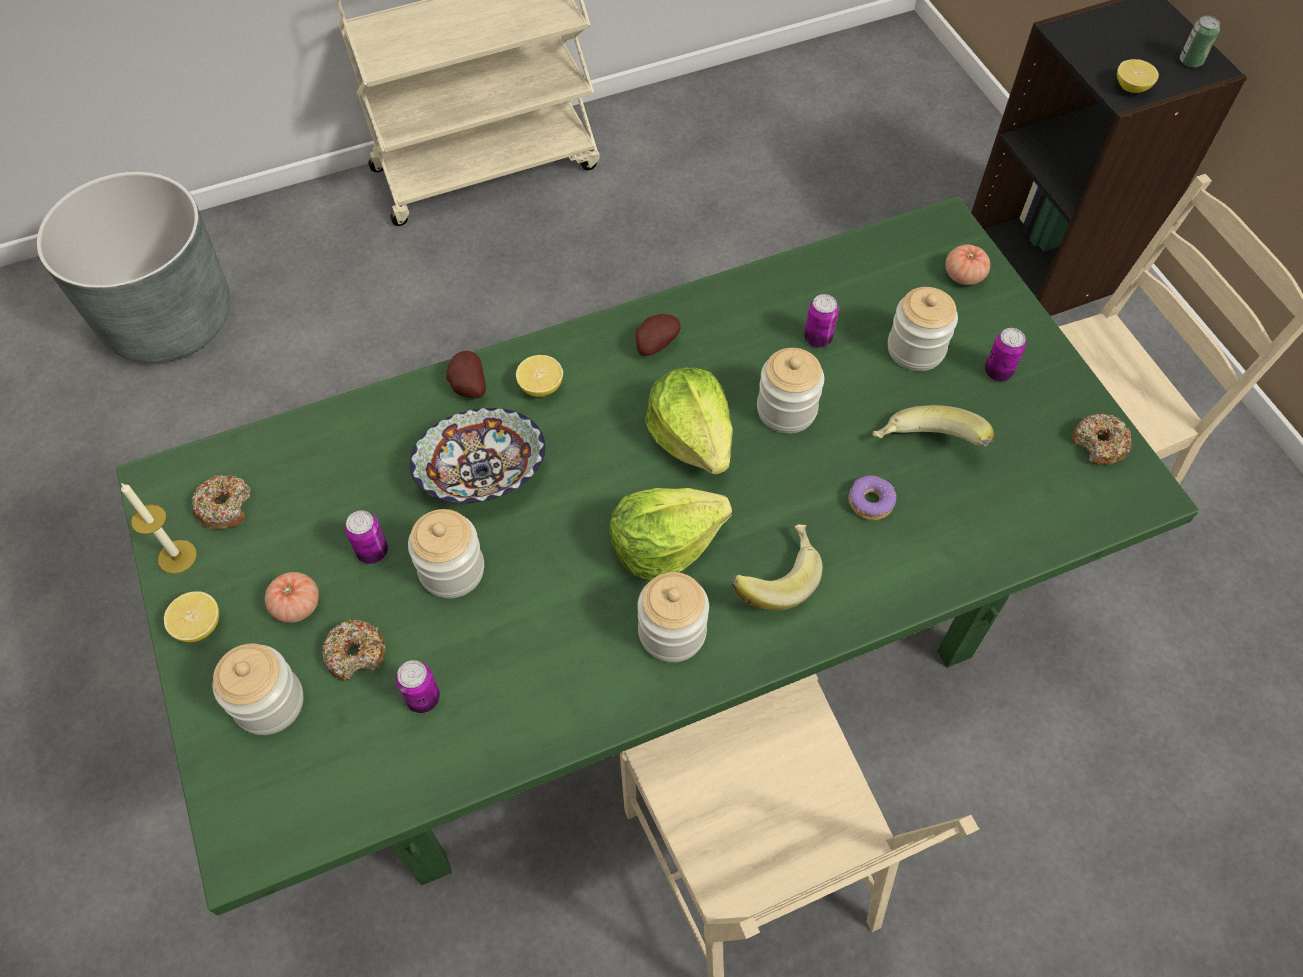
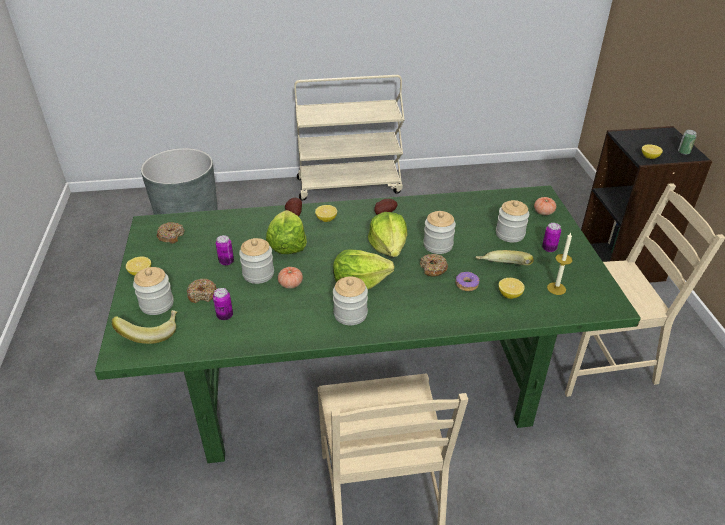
camera: 15 degrees right, 20 degrees down
(177, 556) = (143, 249): candle -> candle (556, 288)
(297, 605) = (185, 273): tomato -> tomato (290, 284)
(482, 475) = (287, 244): bowl -> lettuce
(774, 577) = (408, 303): banana -> banana (151, 333)
(818, 338) = (463, 223): can -> none
(956, 509) = (509, 295): none -> lemon
(1099, 444) = (593, 283): donut -> donut (433, 269)

